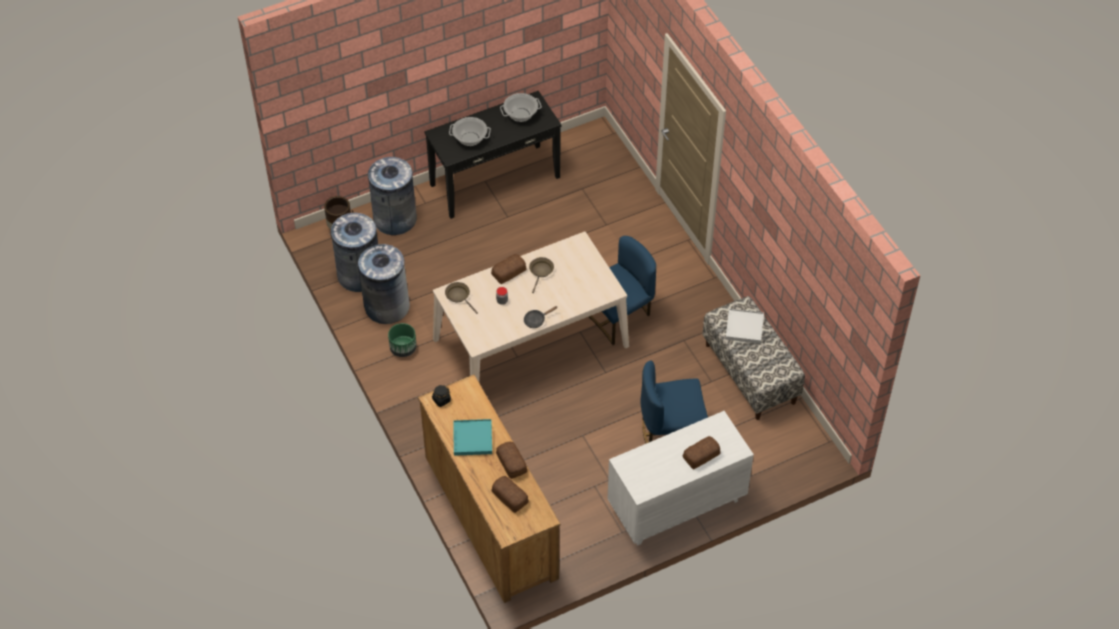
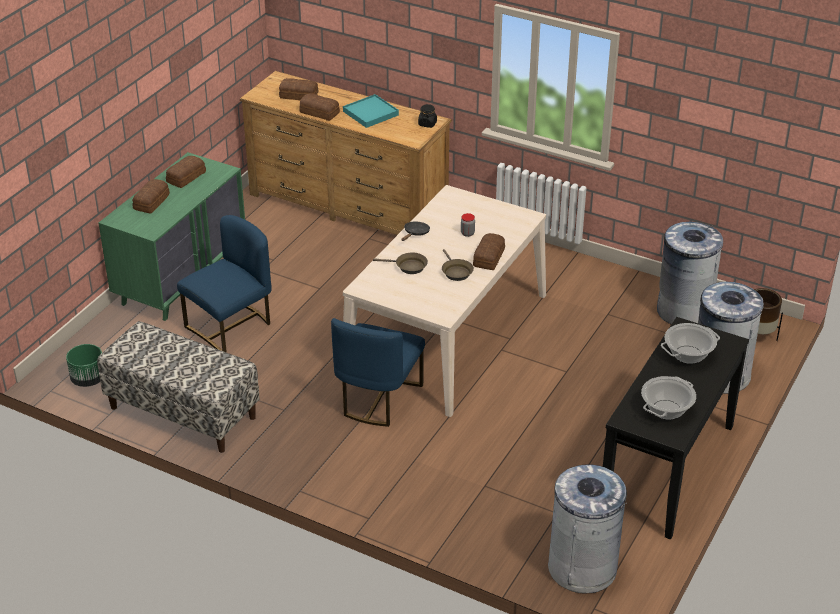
camera: 145 degrees right, 15 degrees down
(386, 306) = (623, 299): grey trash can -> grey trash can (582, 567)
(403, 348) = (564, 276): green planter -> green planter (88, 379)
(459, 296) = (514, 219): brown frying pan -> brown frying pan (408, 267)
(658, 472) = (185, 177): none -> bread
(676, 505) = (182, 278): white dresser -> green dresser
(744, 327) = (198, 369): white tray -> none

